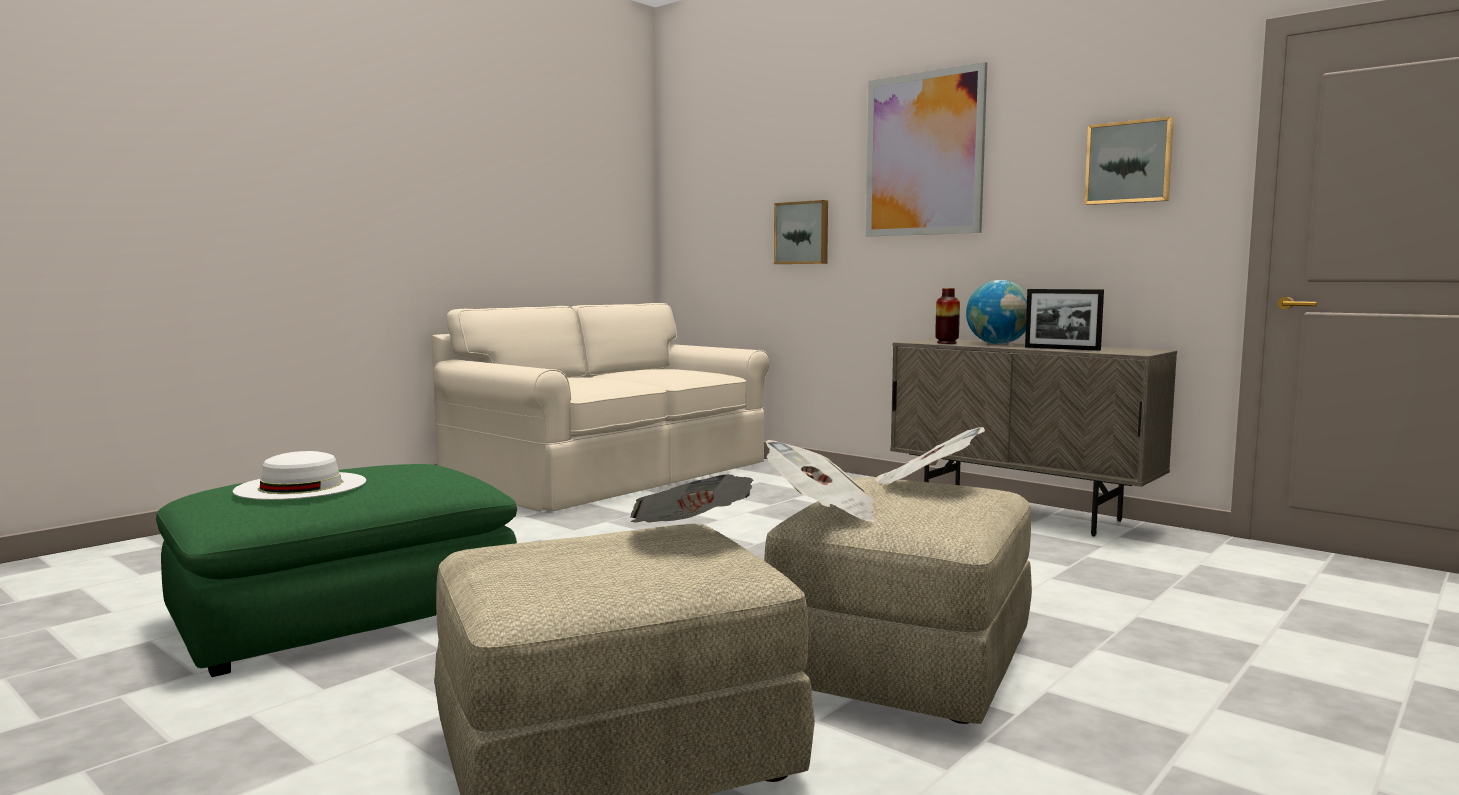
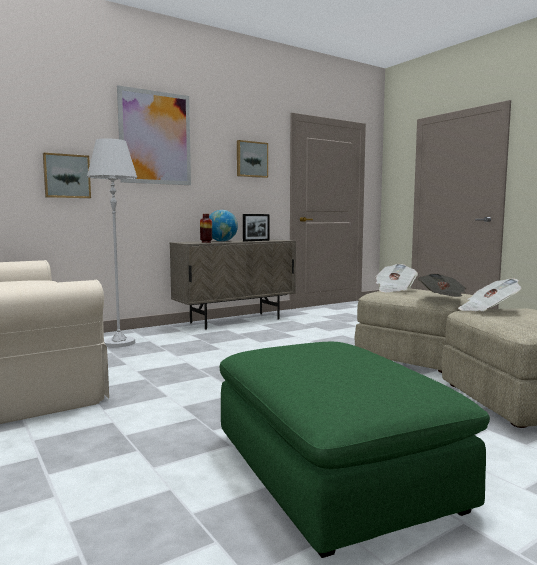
camera: 75 degrees left, 0 degrees up
(301, 486) = (360, 368): white hat -> none
(785, 483) = (119, 343): none -> white floor lamp

